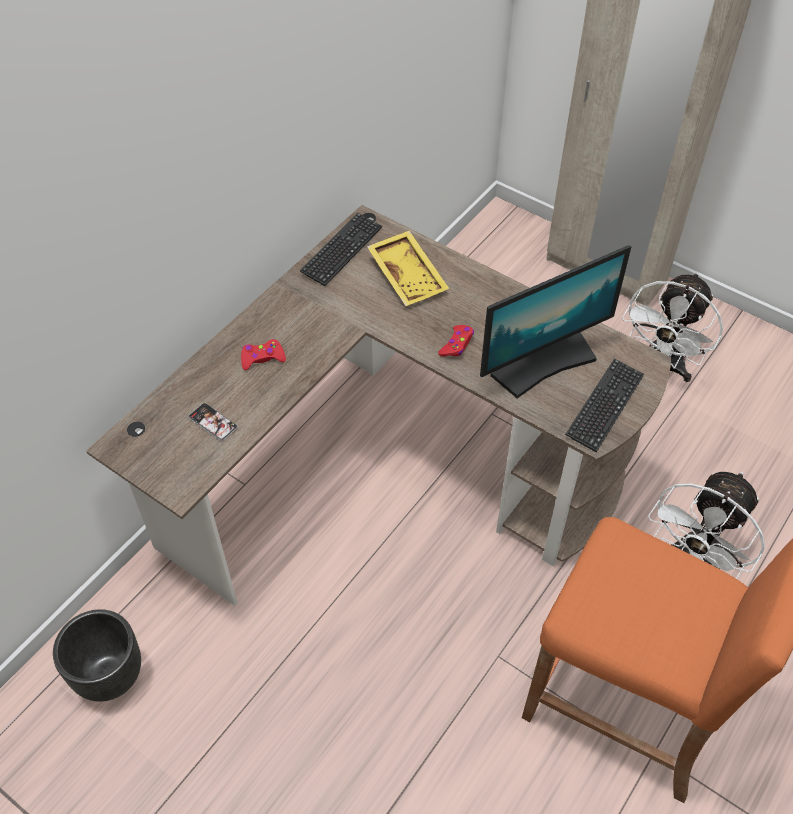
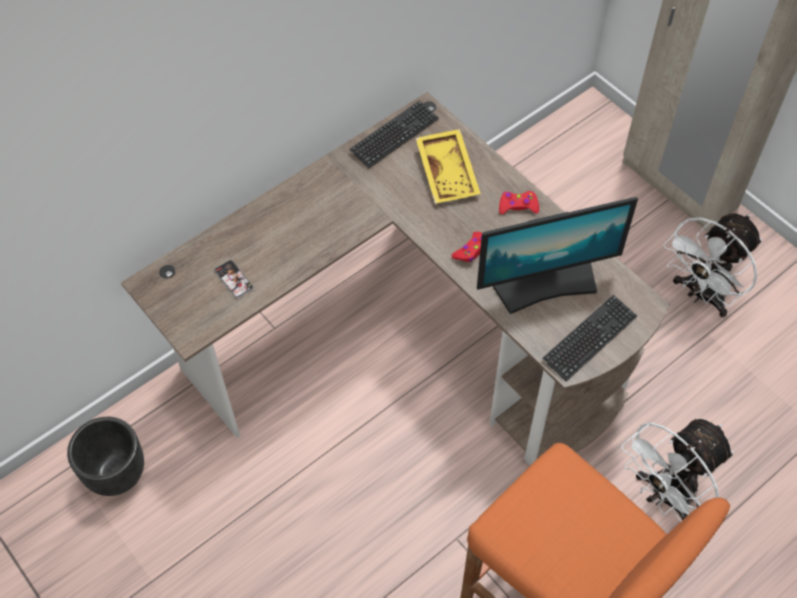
camera: 15 degrees right, 5 degrees up
(262, 358) = (293, 228): red game controller -> red game controller (518, 206)

